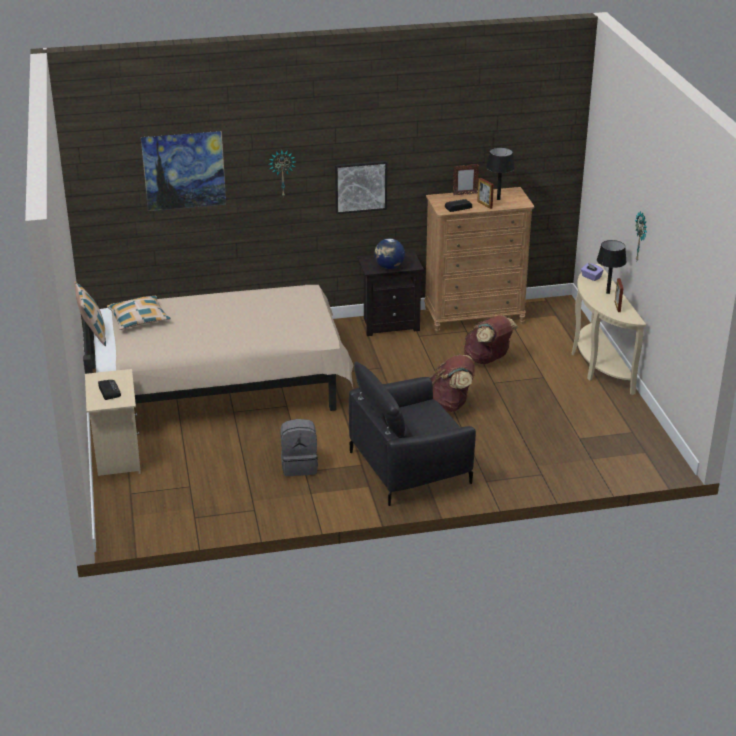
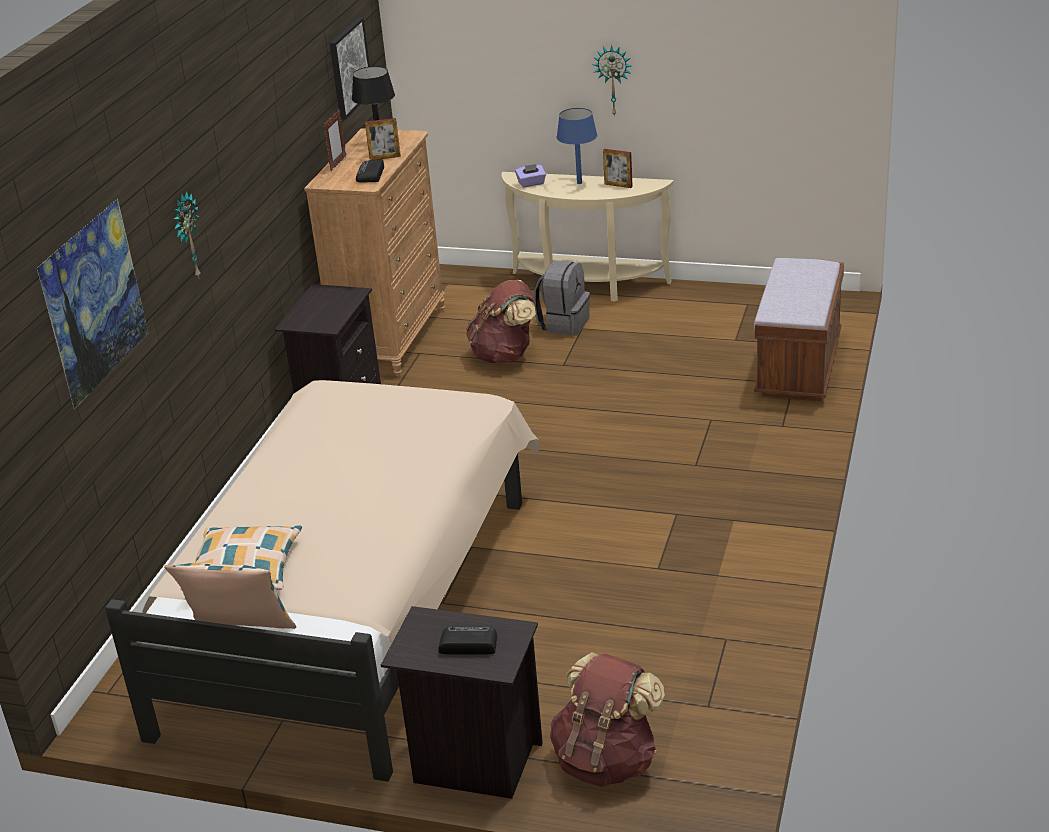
camera: 60 degrees left, 0 degrees up
(117, 457) = (473, 763): beige nightstand -> black nightstand
(299, 466) = (640, 570): grey backpack -> grey backpack (563, 324)
(360, 186) = (253, 212): picture -> picture (349, 67)
(389, 267) = (337, 311): globe -> none
(410, 467) = (711, 475): black armchair -> none
(449, 405) = (588, 410): brown backpack -> brown backpack (607, 760)
(565, 472) = (799, 367): none -> brown bench
(608, 292) = (579, 183): black table lamp -> blue table lamp

